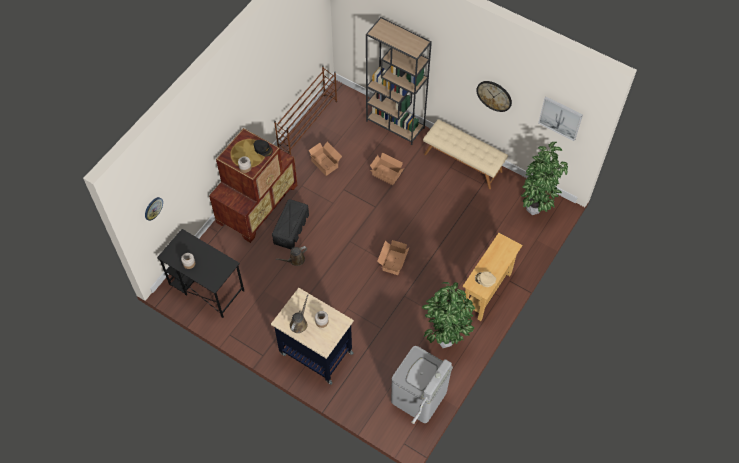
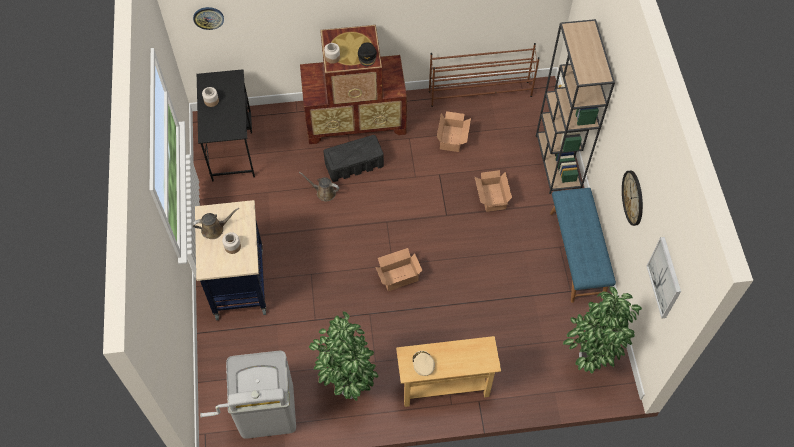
camera: 50 degrees right, 0 degrees up
(463, 162) = (577, 254): beige bench -> blue bench

